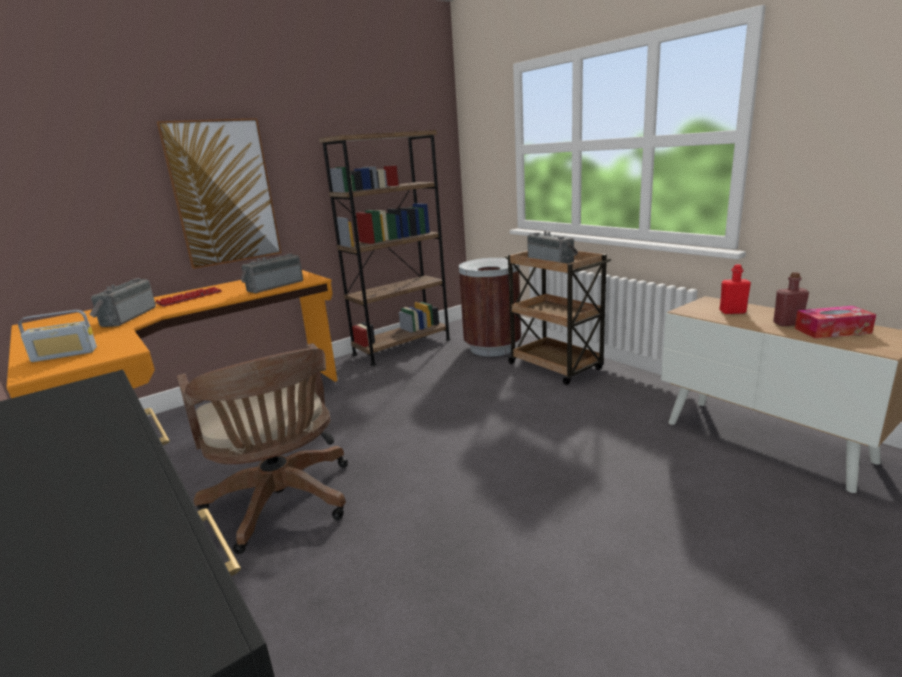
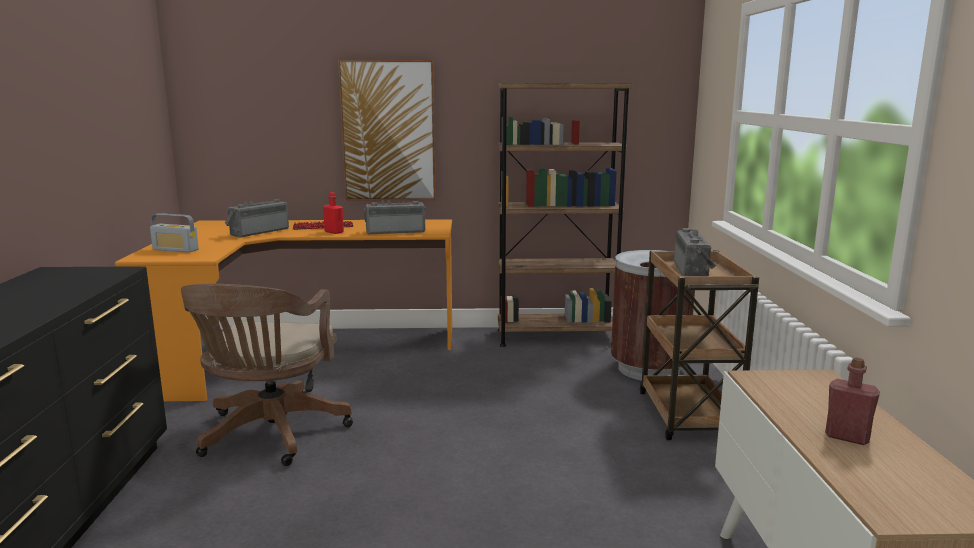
camera: 35 degrees right, 5 degrees down
(732, 312) = (811, 398): red bottle -> red bottle (334, 232)
(832, 330) = (887, 468): tissue box -> none

